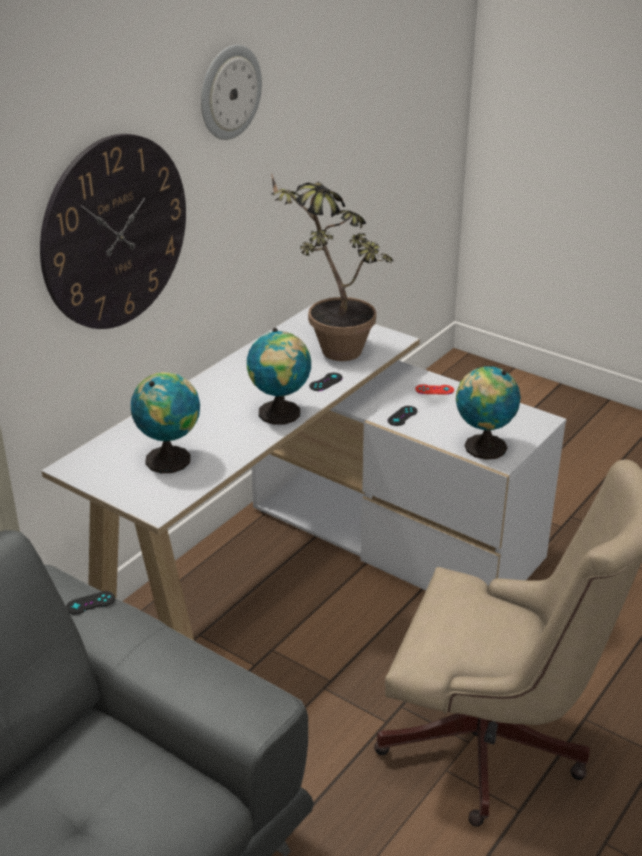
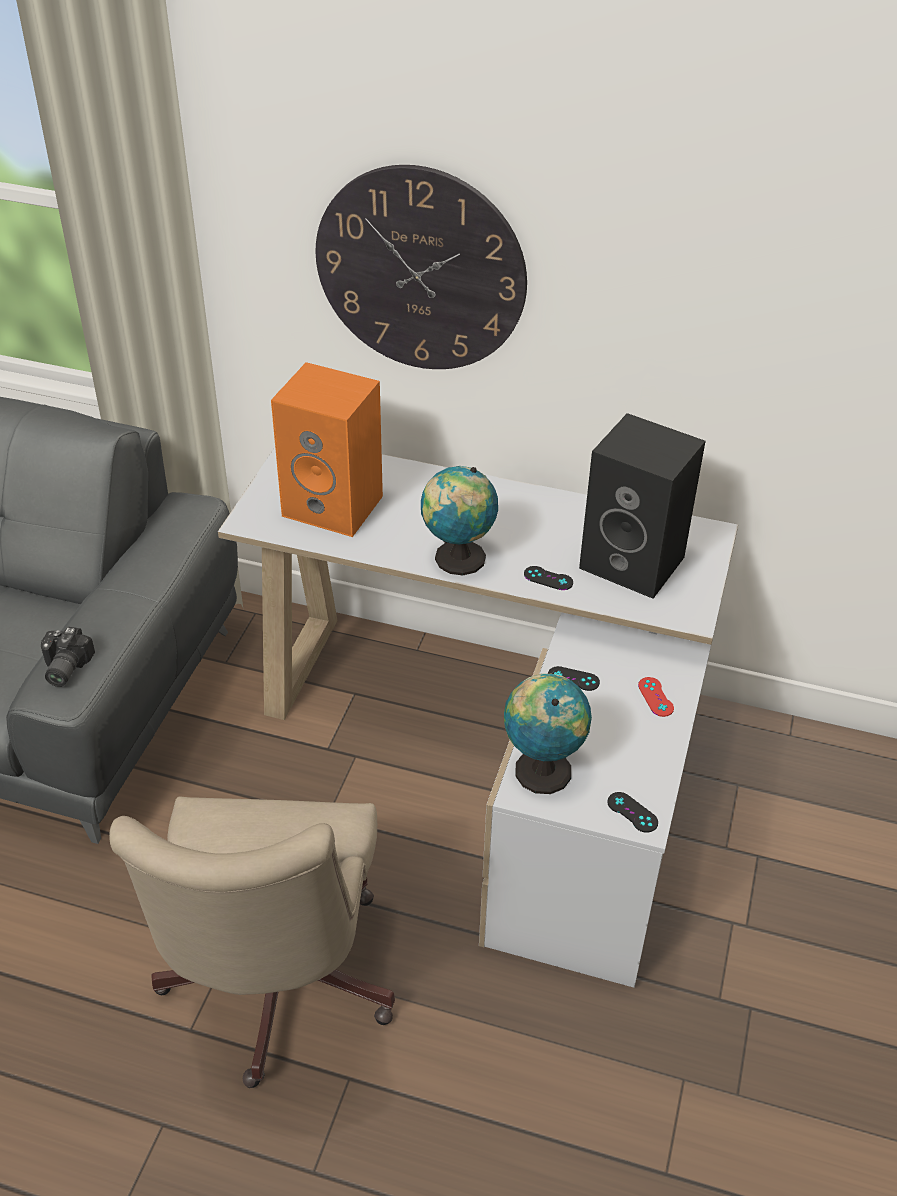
camera: 70 degrees right, 10 degrees up
(90, 603) = (171, 545): black game controller -> black game controller (632, 812)
(170, 458) = (335, 505): globe -> orange speaker
(226, 700) = (63, 668): none -> camera
(229, 92) = (635, 198): wall clock -> none
(329, 346) = (635, 562): potted plant -> black speaker

